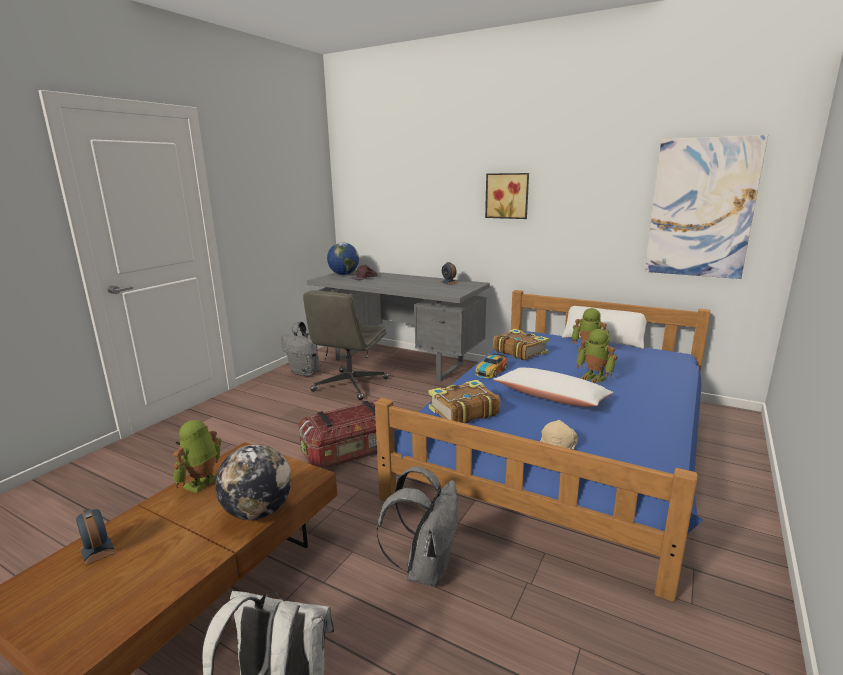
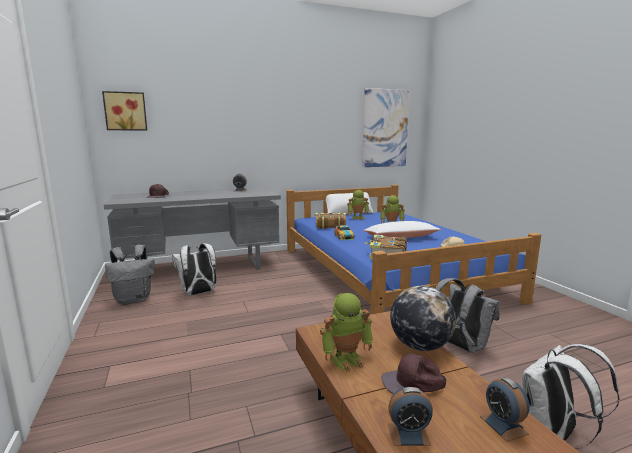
camera: 50 degrees left, 5 degrees down
(130, 600) = (503, 425): none -> alarm clock
(180, 529) = (413, 383): none -> brown cap
(202, 484) = (346, 359): toy robot -> toy robot turned 90 degrees counterclockwise
(344, 274) = (127, 197): globe -> none
(350, 385) = (198, 293): grey office chair -> white backpack
(351, 452) = (300, 325): storage box -> none
(507, 195) = (274, 120): picture -> picture (125, 111)

